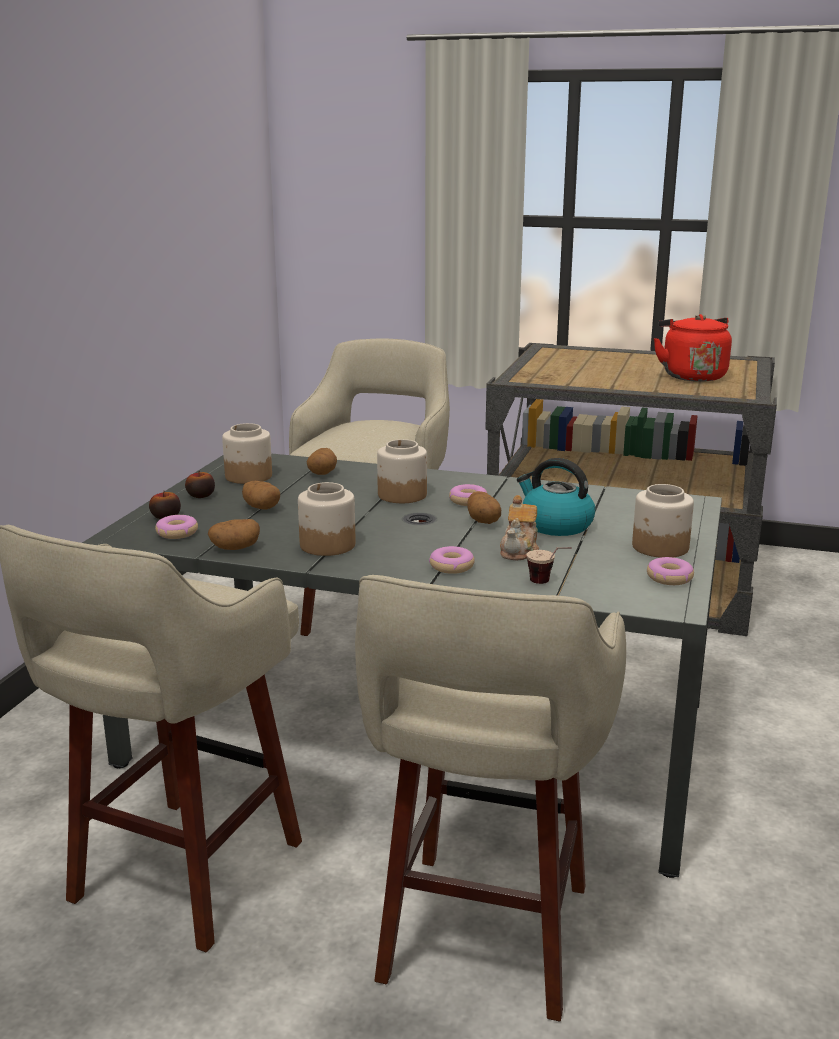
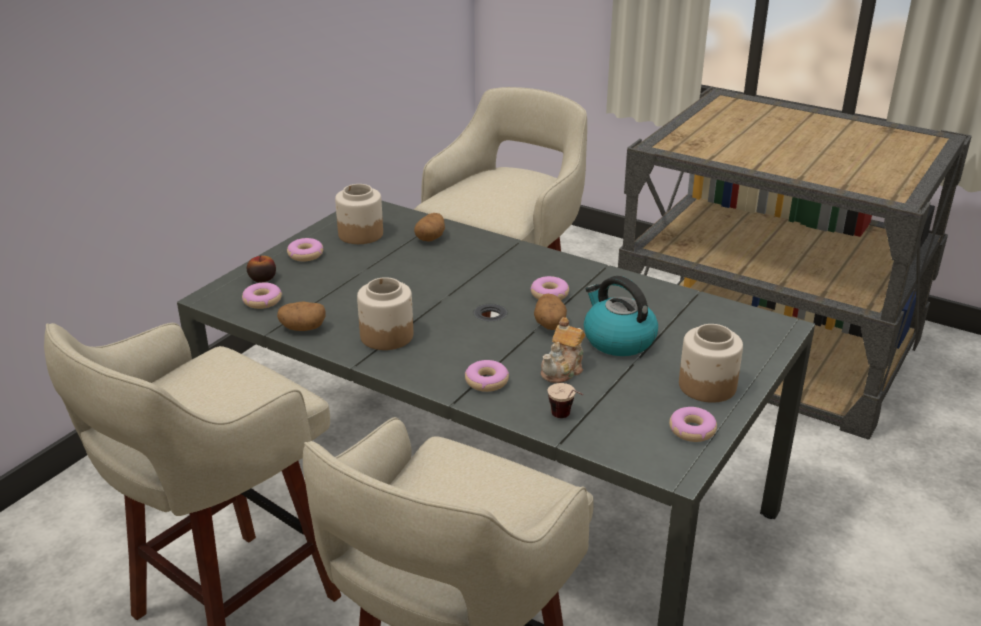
camera: 15 degrees right, 10 degrees up
(200, 496) = (305, 255): apple -> donut
(261, 507) = (351, 278): potato -> none
(402, 495) = (490, 278): jar -> none
(691, 376) = (856, 157): red kettle -> none

